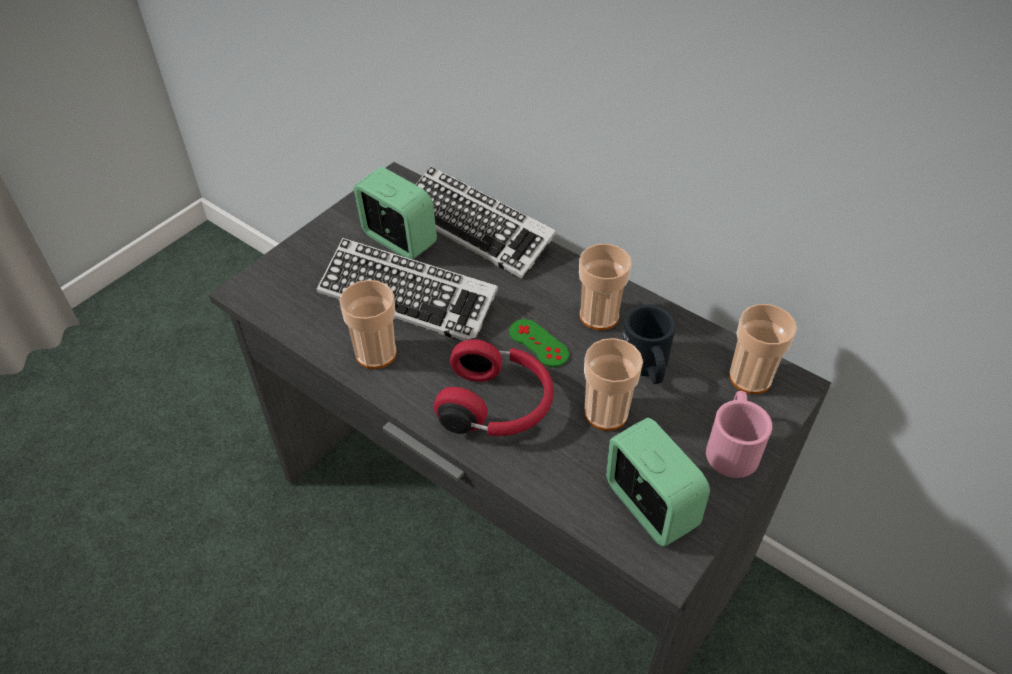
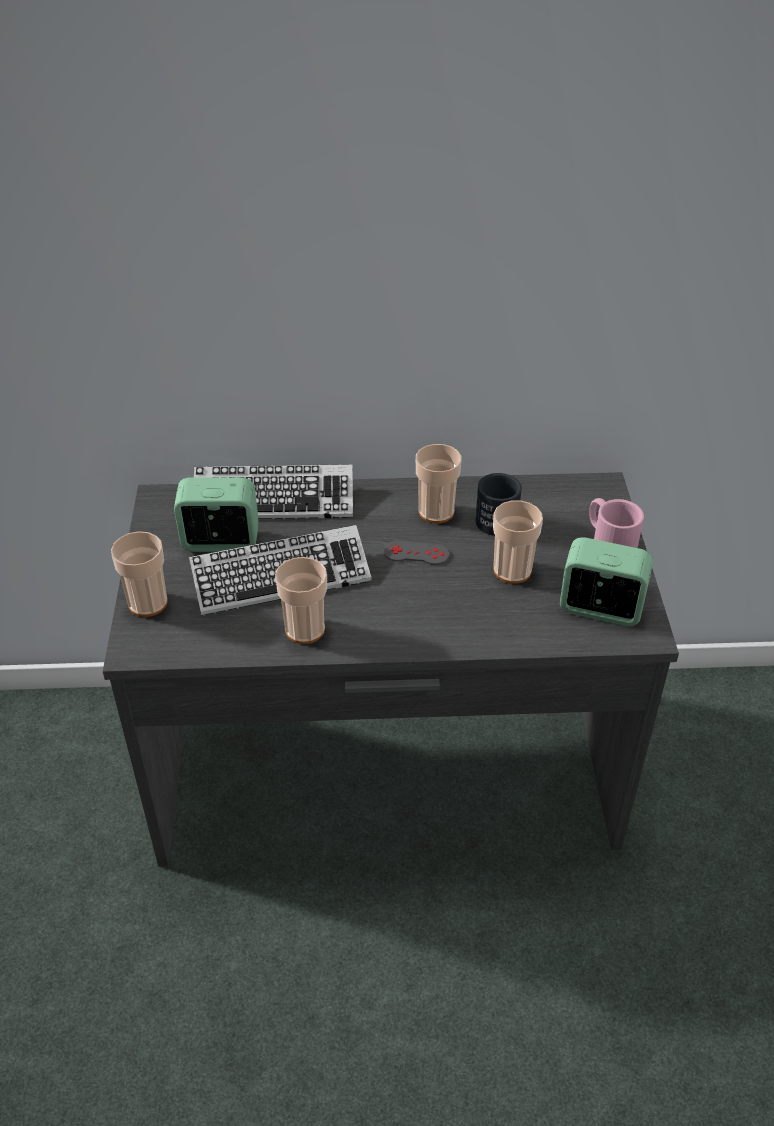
camera: 40 degrees left, 5 degrees down
(497, 405) = (436, 609): red headphones -> none
(538, 343) = (416, 553): green game controller -> grey game controller
(750, 378) = (574, 496): cup -> cup (148, 603)

